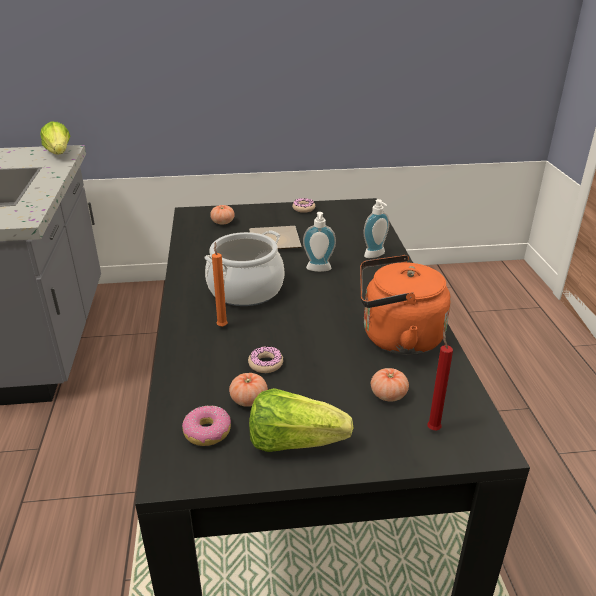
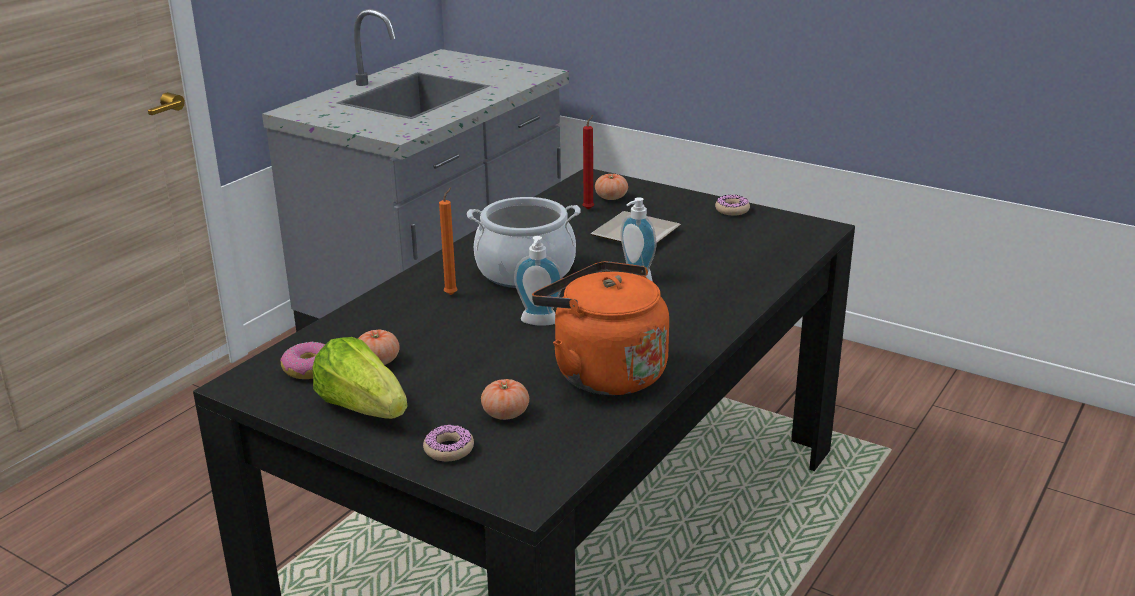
camera: 40 degrees right, 5 degrees down
(59, 153) = (528, 74): lettuce -> none
(265, 364) = (438, 340): donut -> donut (449, 449)
(376, 255) = (730, 288): soap dispenser -> soap dispenser (538, 323)
(433, 428) = (498, 457): red candle -> red candle (589, 209)

